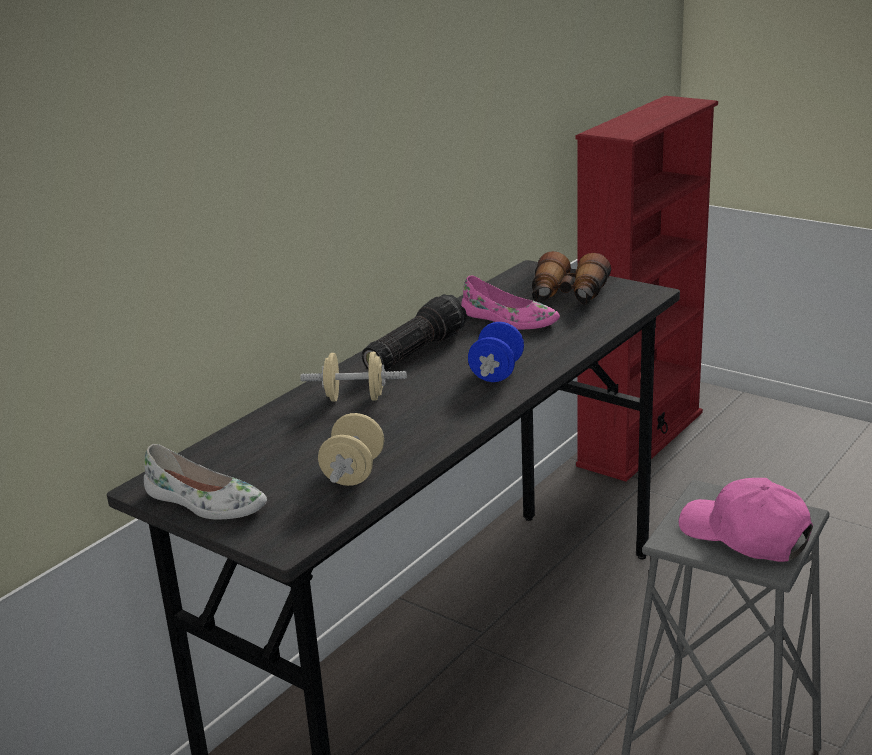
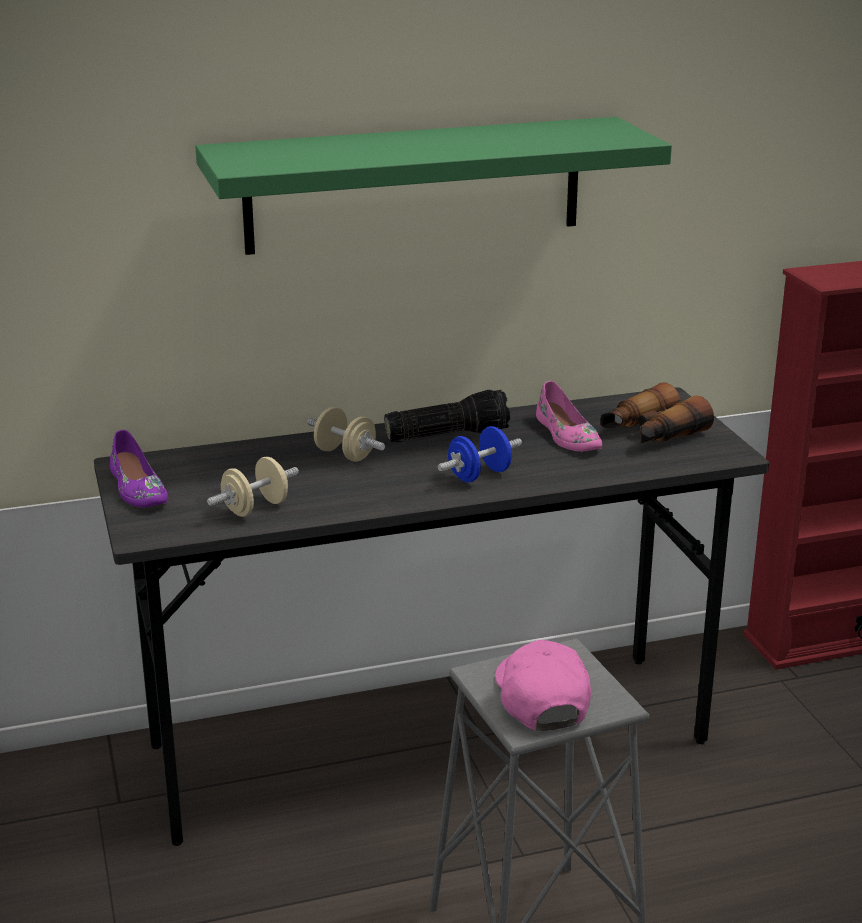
camera: 35 degrees right, 0 degrees up
(205, 503) = (137, 489): white shoe -> purple shoe
(334, 106) = (414, 185): none -> green shelf

